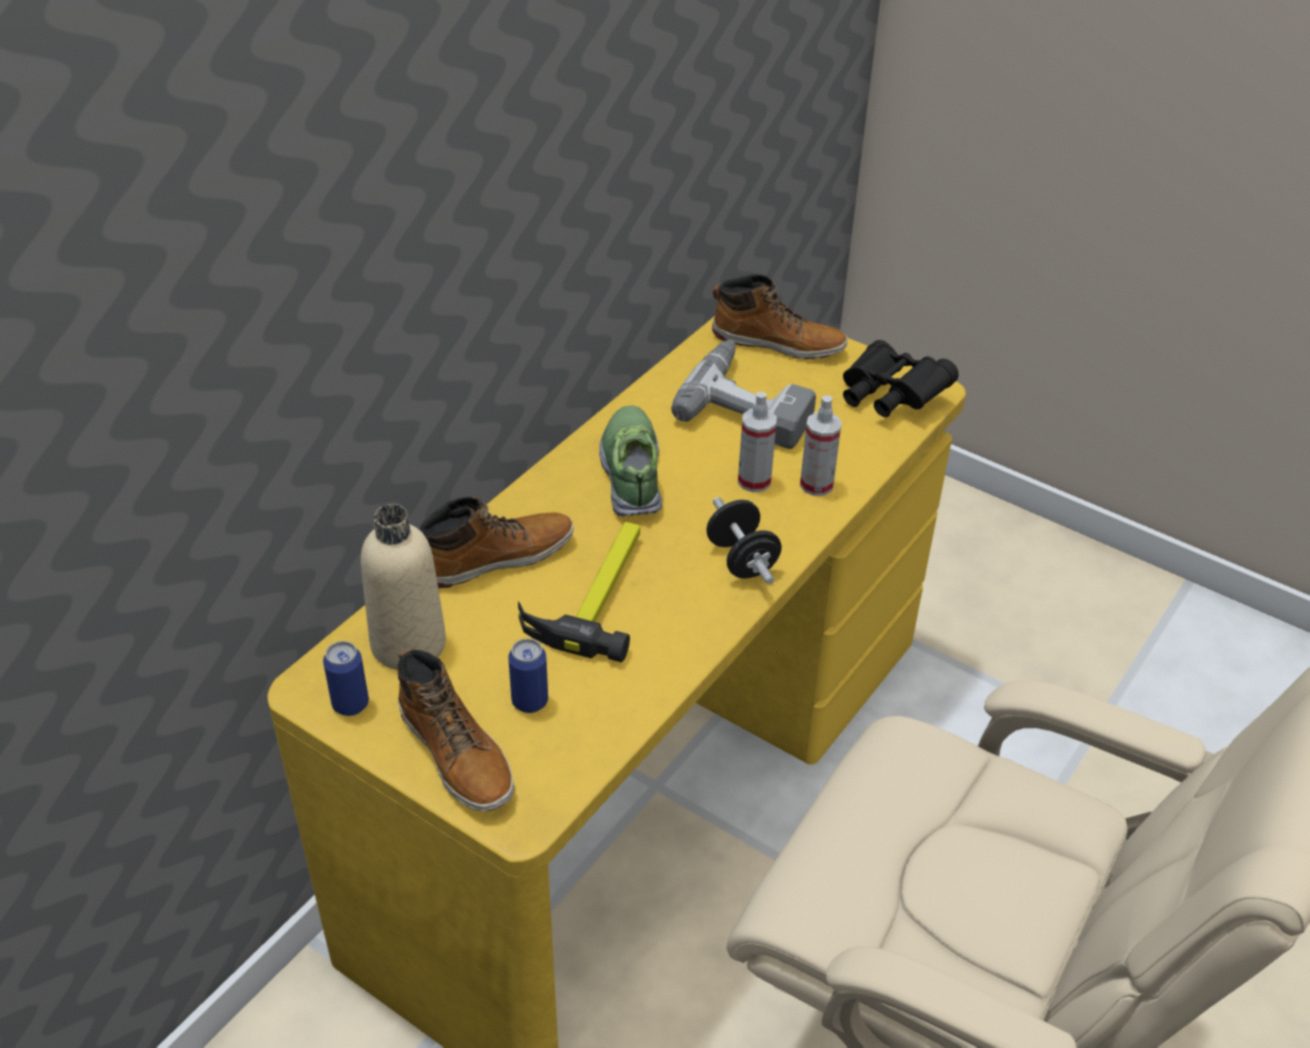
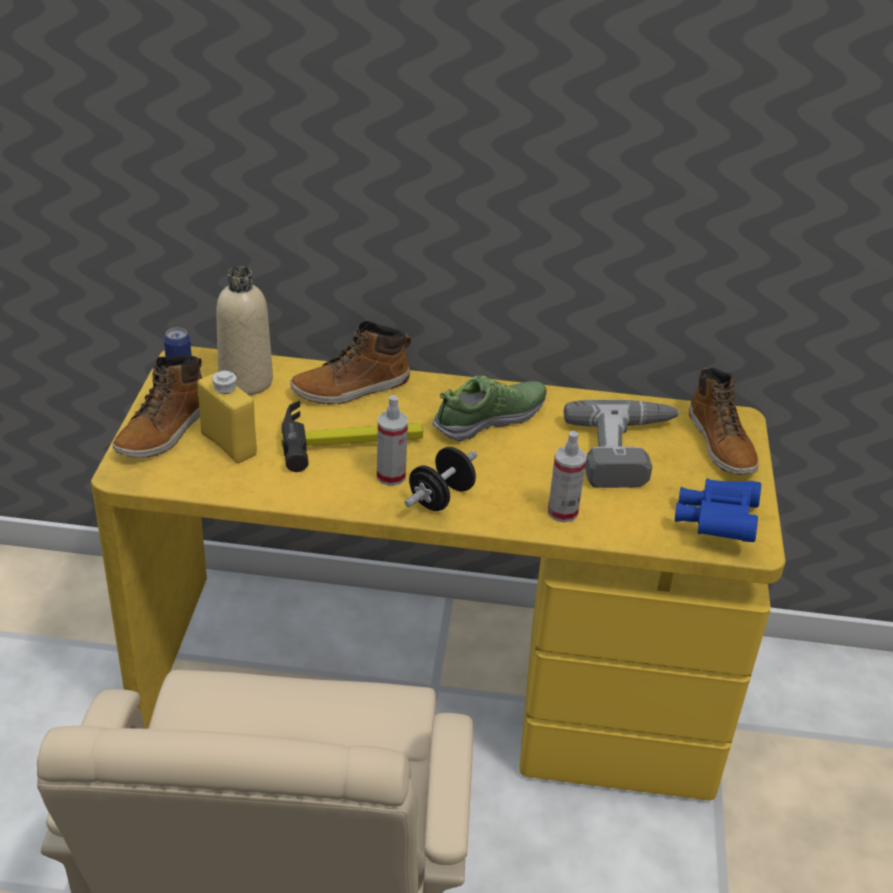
camera: 60 degrees right, 5 degrees down
(495, 557) = (351, 388): boot -> boot turned 120 degrees clockwise
(530, 701) = (228, 444): can -> yellow bottle
(754, 481) = (536, 479): spray bottle -> spray bottle (391, 476)
(889, 397) = (716, 523): black binoculars -> blue binoculars

